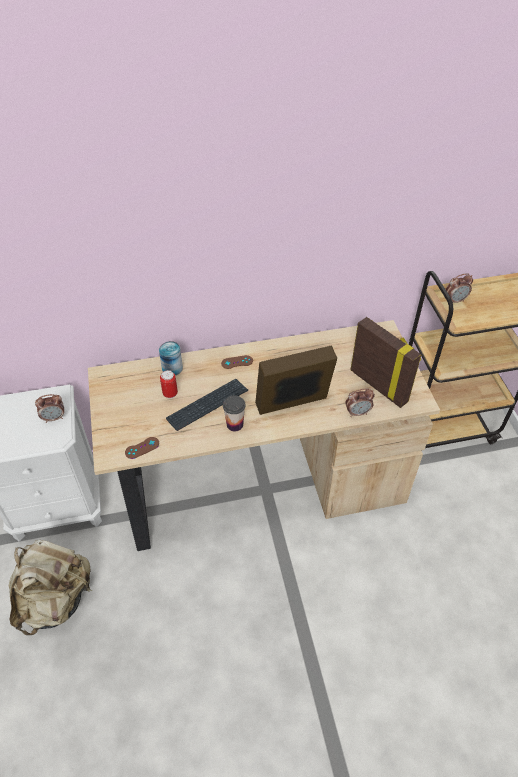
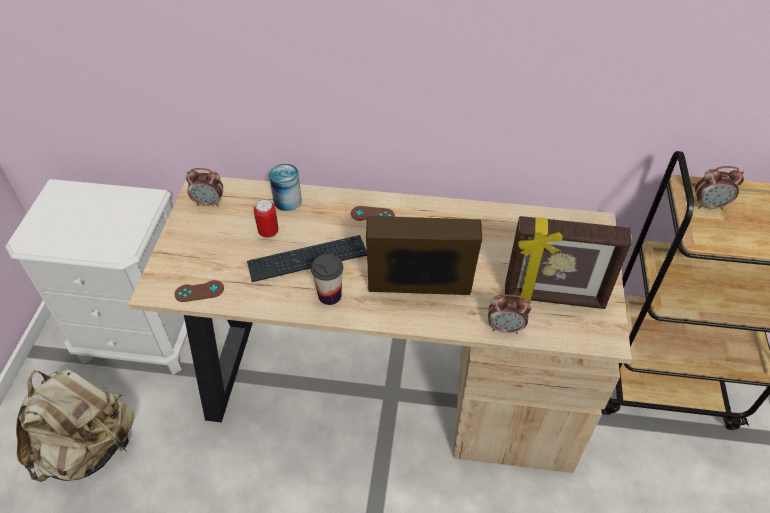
camera: 20 degrees right, 0 degrees up
(54, 418) = (128, 225): alarm clock -> alarm clock (209, 203)
(379, 385) = (554, 298): picture frame -> picture frame turned 120 degrees clockwise

